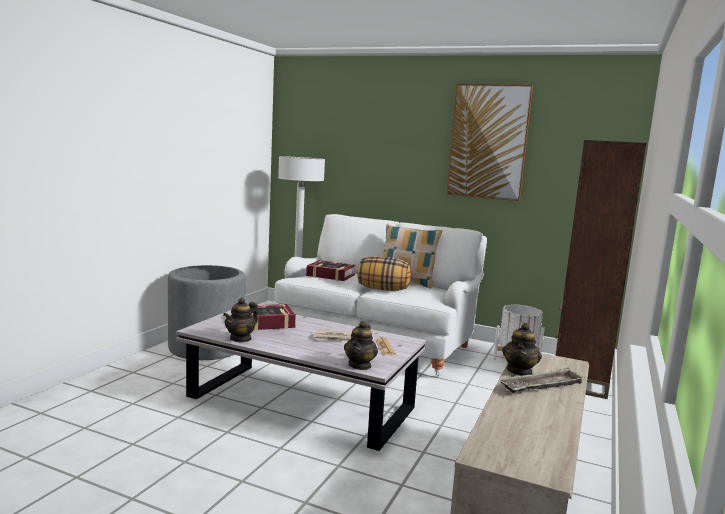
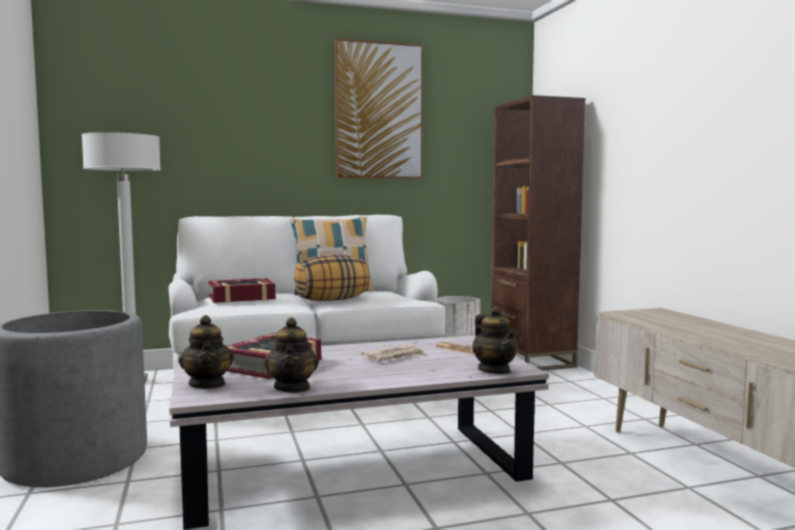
camera: 40 degrees left, 5 degrees down
(520, 371) = (658, 324): teapot -> teapot (207, 384)
(541, 386) = (703, 328): tray -> none

